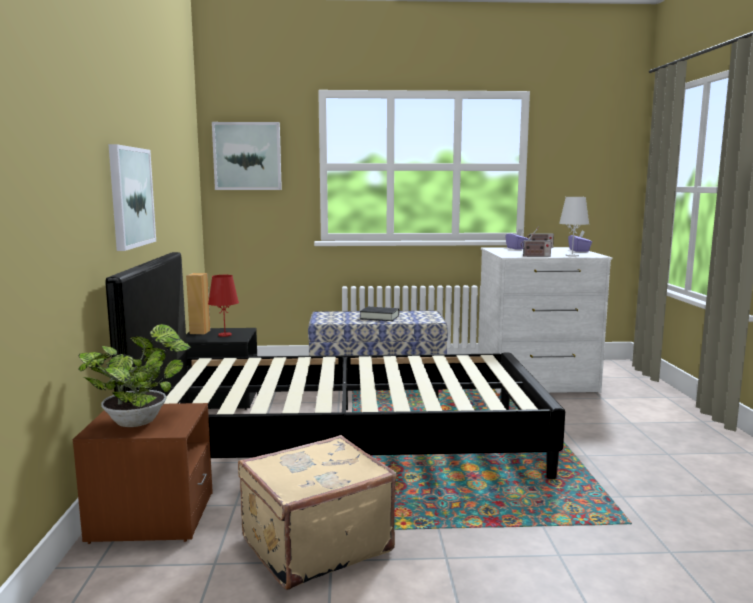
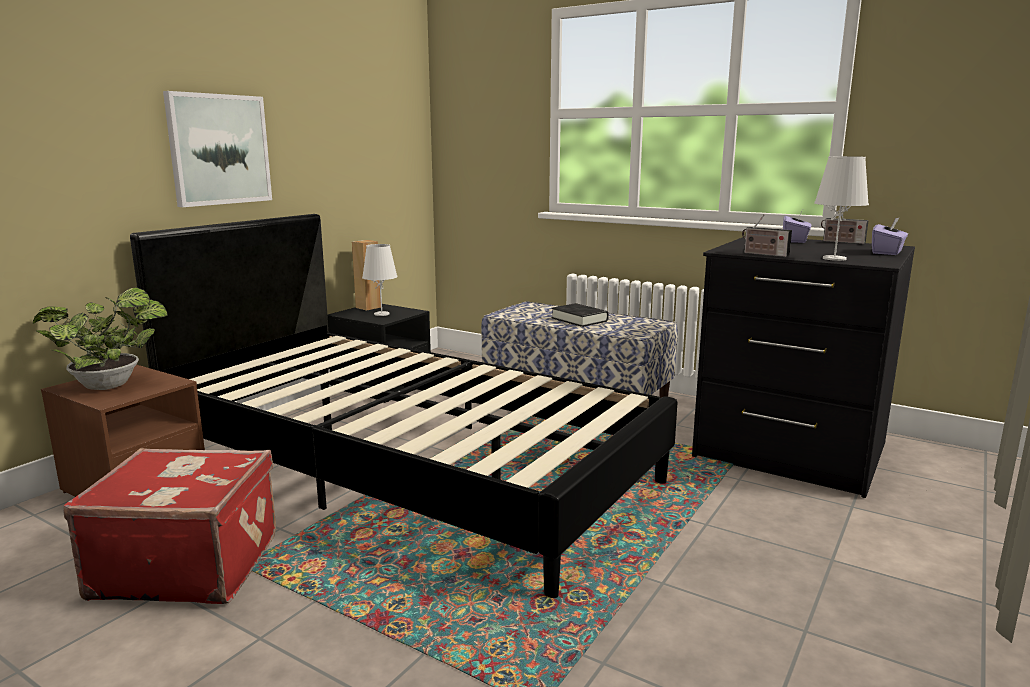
camera: 35 degrees right, 5 degrees up
(224, 335) = (381, 314): red table lamp -> white table lamp
(247, 156) = (475, 102): picture -> none
(314, 544) = (188, 565): beige suitcase -> red suitcase
(536, 379) = (789, 451): white dresser -> black dresser

